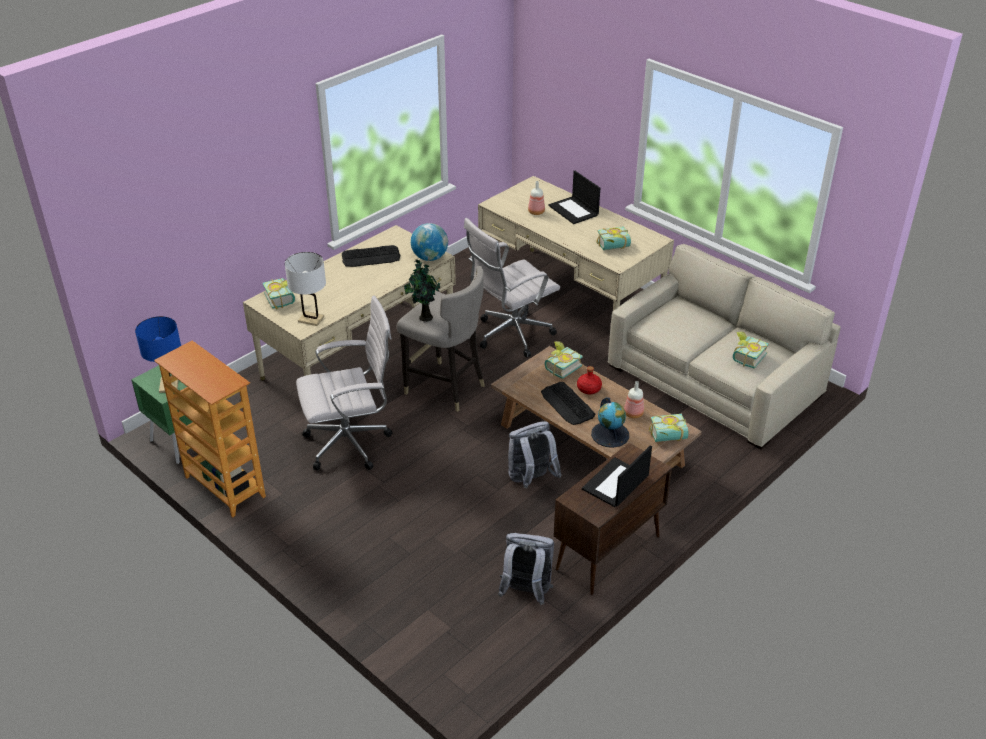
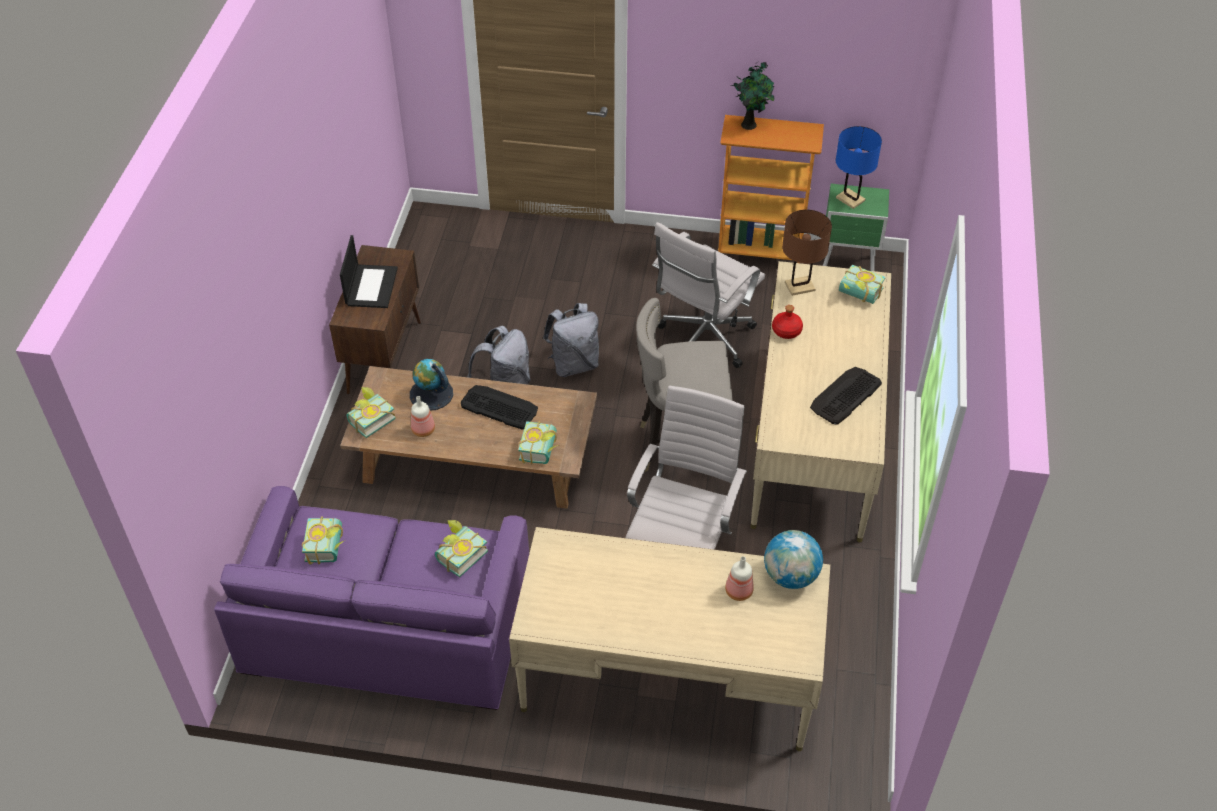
camera: 145 degrees right, 10 degrees up
(311, 319) = (800, 286): white table lamp -> brown table lamp
(424, 317) = (698, 353): potted plant -> potted plant (750, 124)
(430, 257) = (781, 431): globe -> globe (790, 576)
(526, 592) = (431, 295): grey backpack -> grey backpack (574, 364)
(574, 210) = (691, 626): laptop -> none
(589, 388) = (491, 438): red bottle -> red bottle (786, 331)
(614, 247) = (578, 574): book -> book (458, 554)
(716, 380) = (386, 625): beige sofa -> purple sofa

